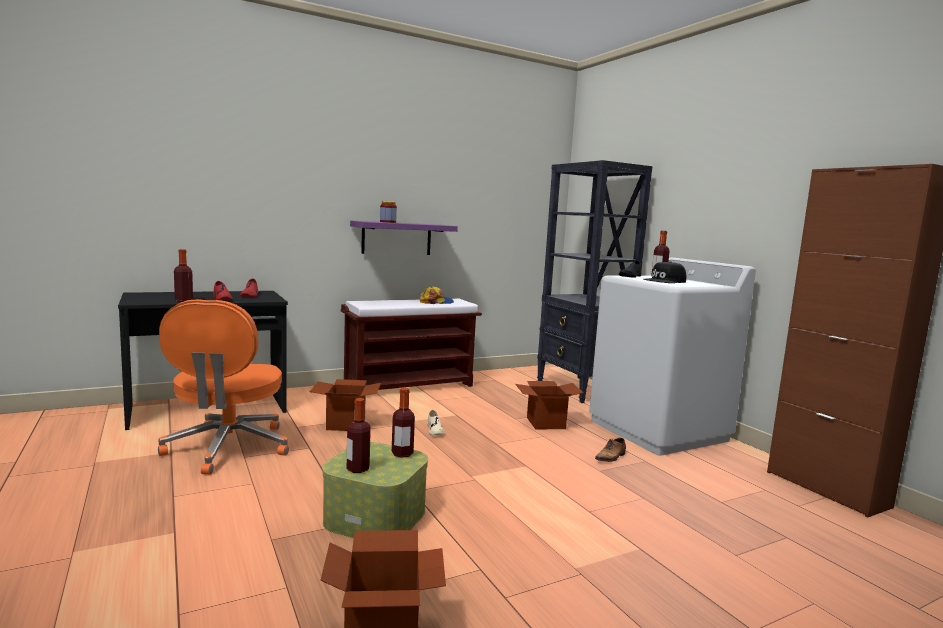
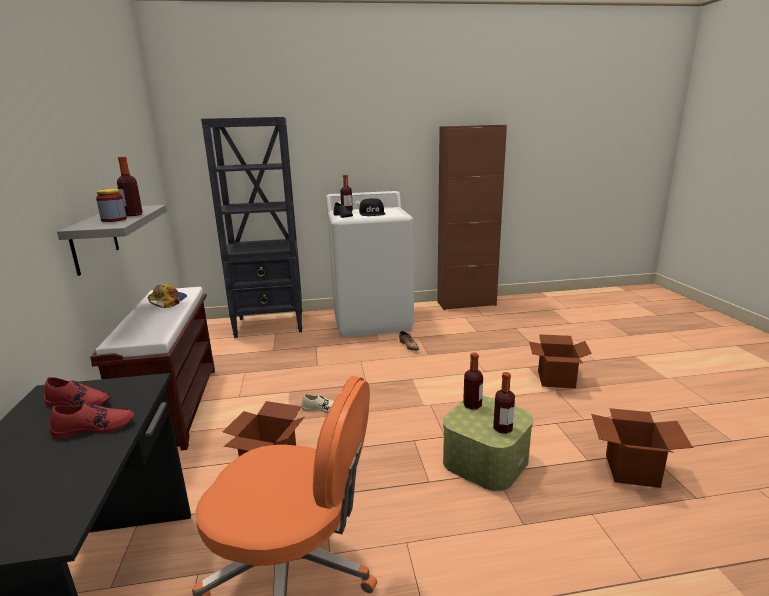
camera: 70 degrees left, 10 degrees up
(184, 301) = (85, 467): bottle -> bottle (133, 215)
(396, 238) = (94, 239): purple shelf -> grey shelf
(546, 423) = (335, 354): cardboard box -> cardboard box (556, 379)

